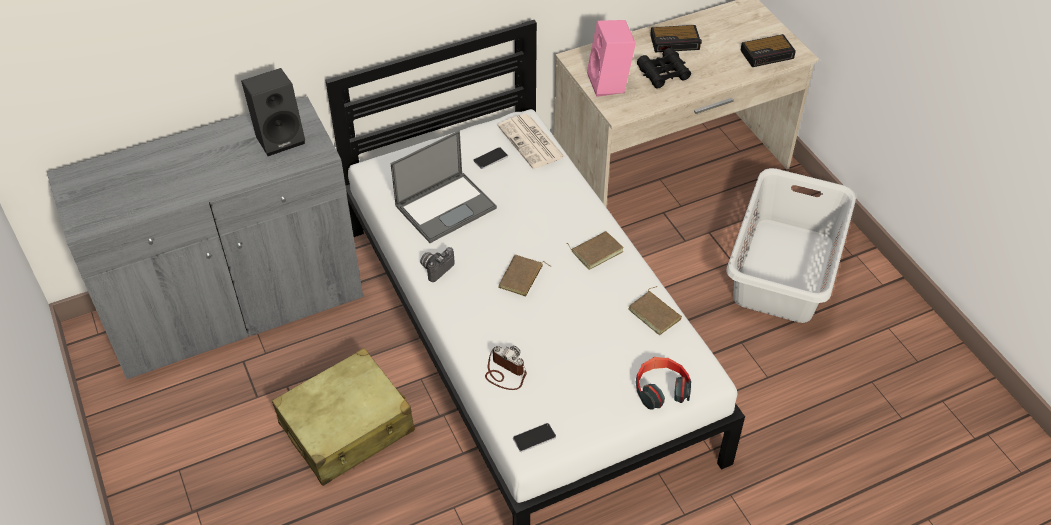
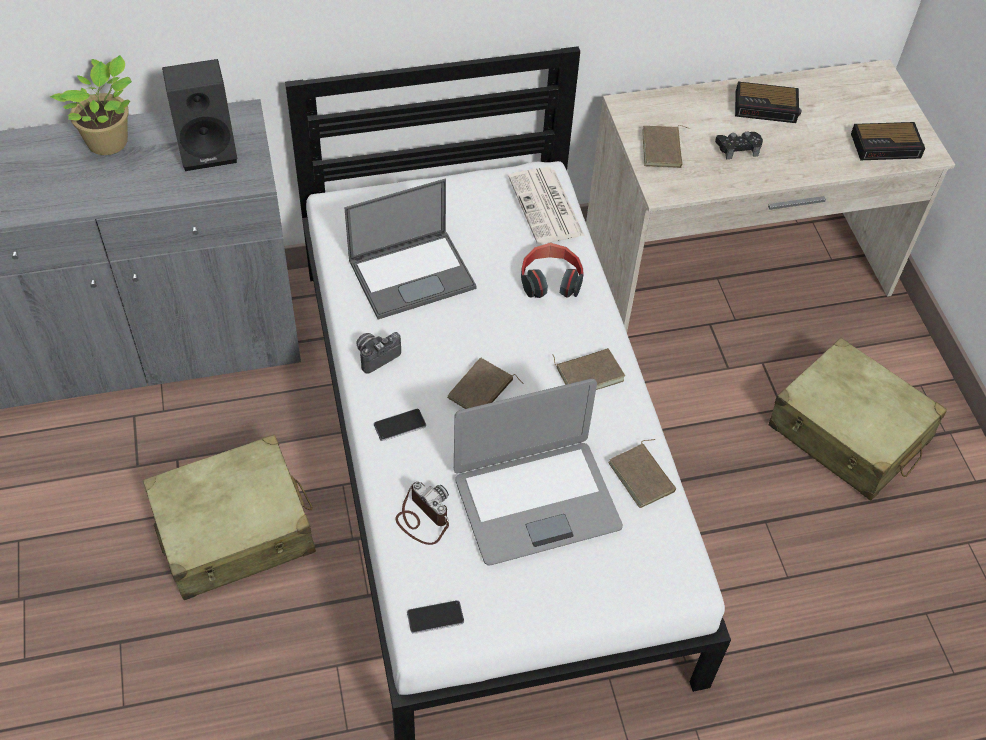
camera: 10 degrees right, 5 degrees up
(204, 146) = (111, 143): none -> potted plant
(490, 158) = (487, 219): phone -> phone (400, 425)
(583, 345) = (536, 501): none -> laptop
(610, 84) = (663, 149): pink speaker -> brown book
(661, 389) = (621, 584): headphones -> headphones (550, 280)
(663, 73) = (738, 148): black binoculars -> black game controller
(784, 269) = (849, 433): grey laundry basket -> beige suitcase

